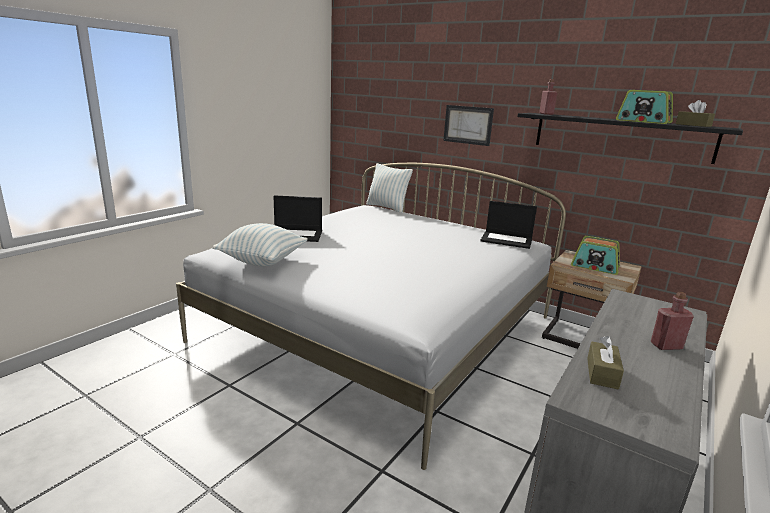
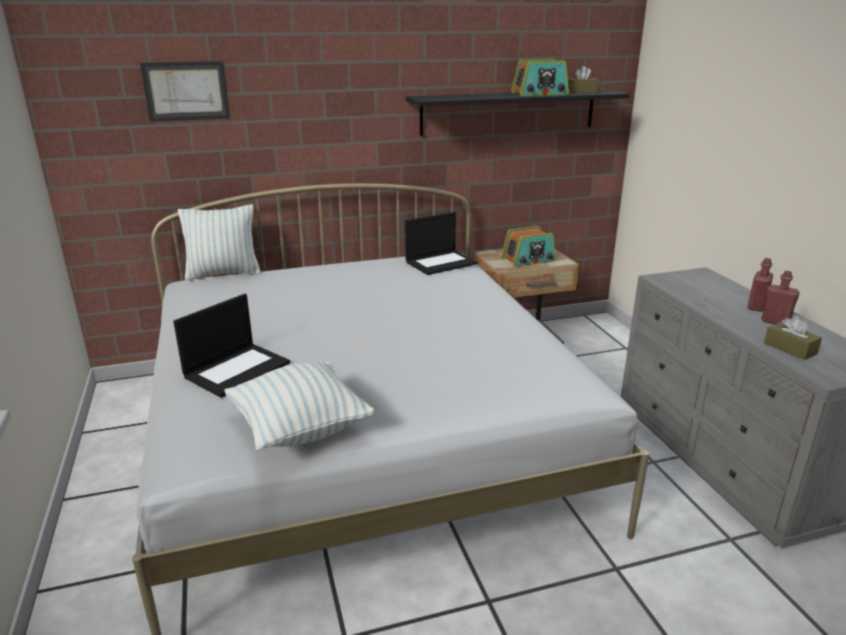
camera: 50 degrees left, 5 degrees up
(468, 125) = (322, 123): picture -> picture (186, 91)
(546, 114) = (436, 96): red bottle -> red bottle (775, 322)

